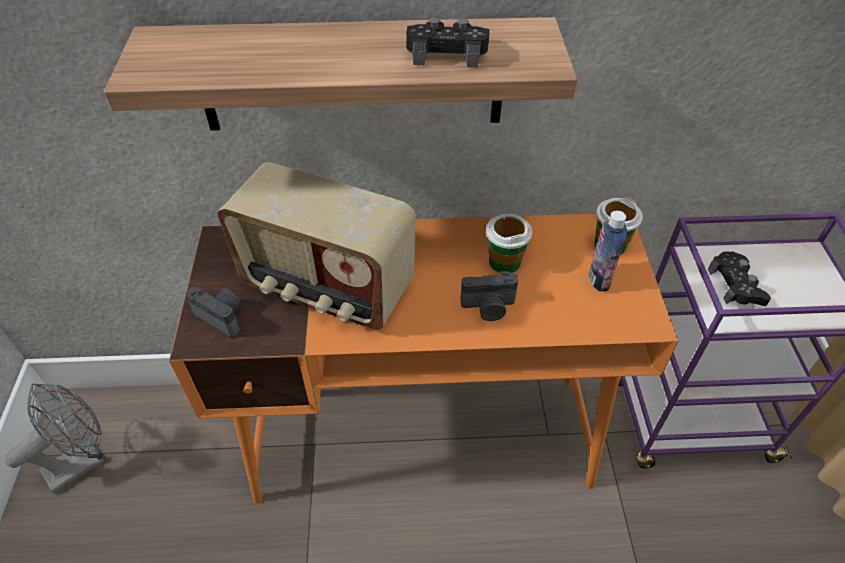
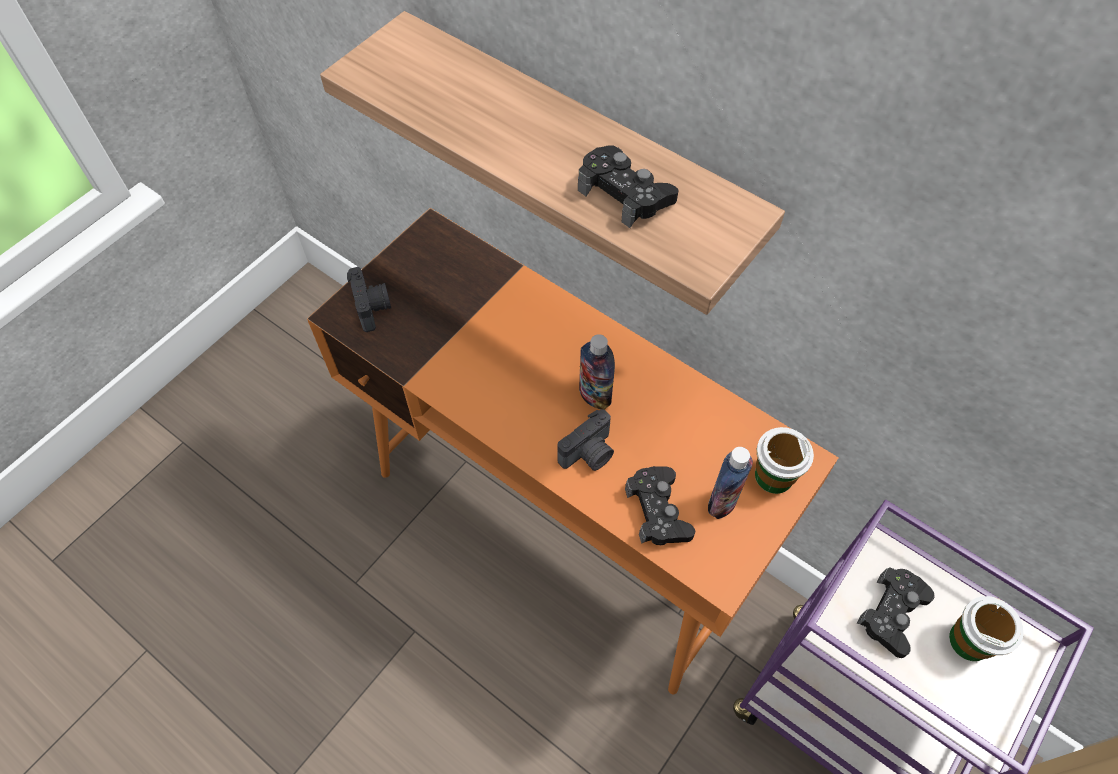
camera: 40 degrees right, 10 degrees up
(82, 460) = (289, 342): grey fan -> none
(327, 288) = (473, 337): radio -> none
(453, 271) = (594, 396): none -> bottle
(488, 308) = (589, 454): camera -> camera turned 75 degrees counterclockwise
(504, 261) = (651, 419): cup -> cup (969, 640)
(569, 311) = (658, 511): none -> black game controller

